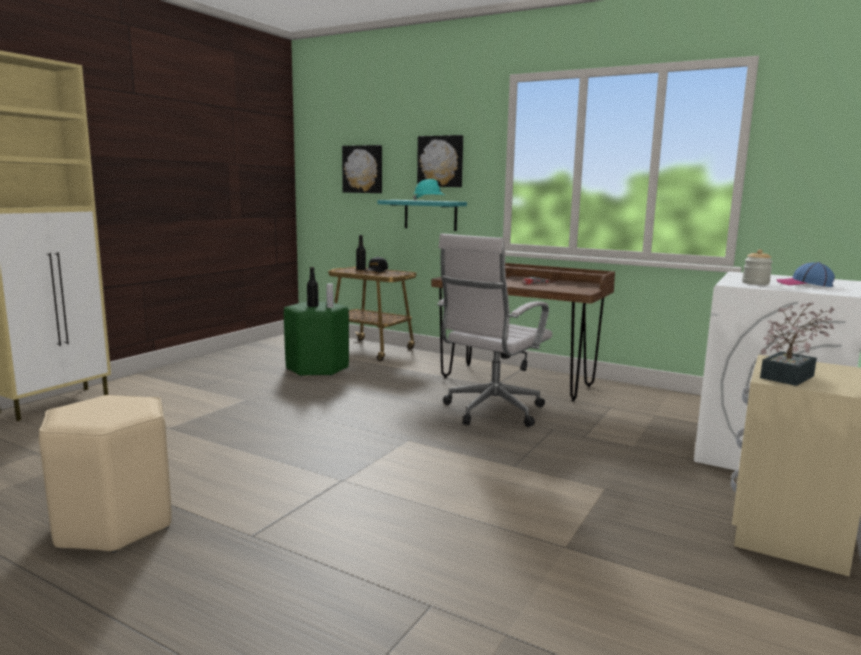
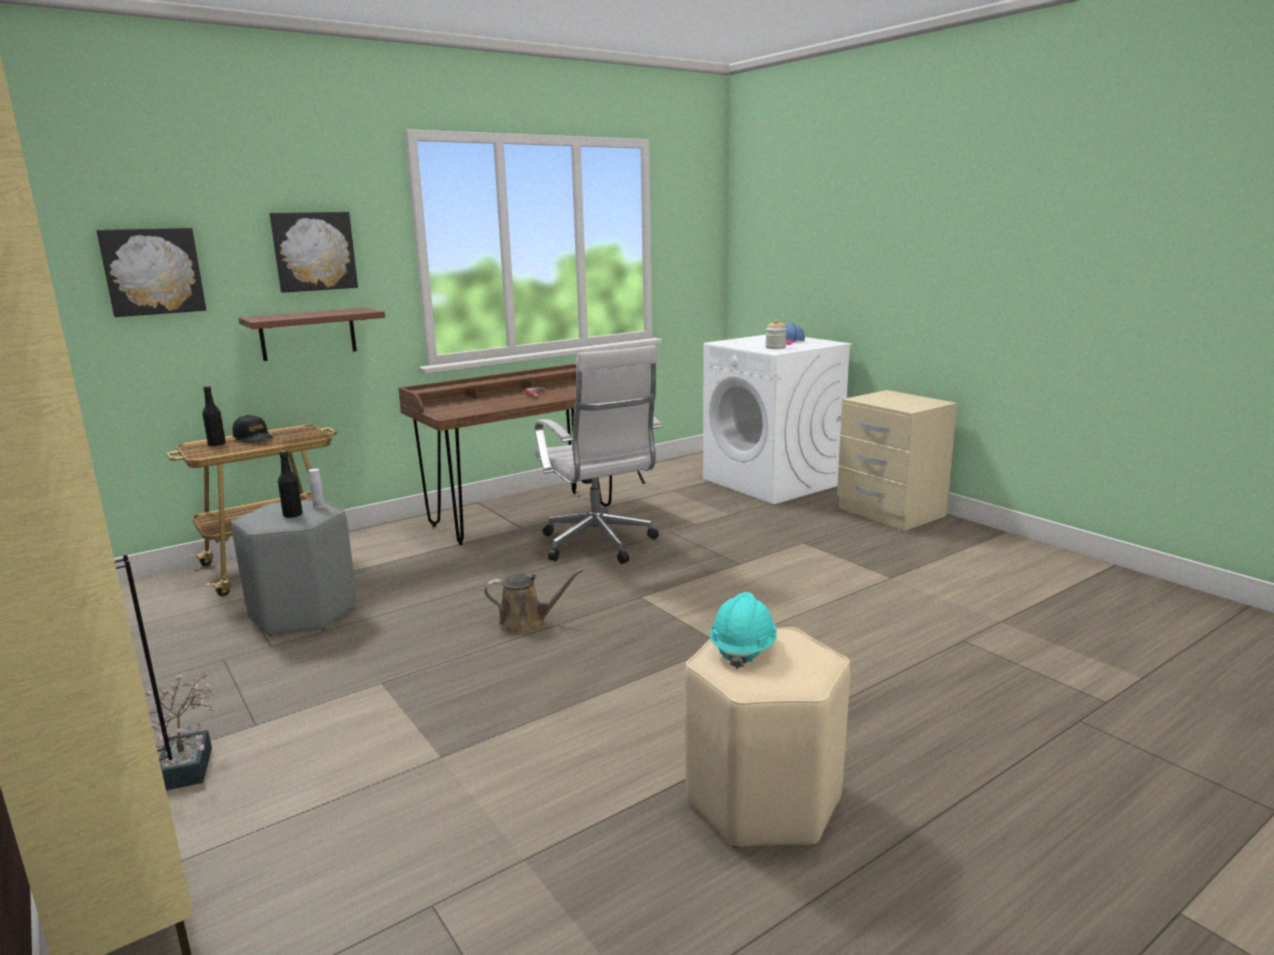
camera: 65 degrees left, 5 degrees up
(317, 369) = (304, 613): green stool -> grey stool
(339, 415) = (527, 623): none -> brown watering can
(429, 200) = (329, 313): turquoise hard hat -> turquoise hard hat (743, 649)
(430, 215) = (308, 334): turquoise shelf -> brown shelf
(790, 375) = (901, 404): potted plant -> potted plant (188, 764)

